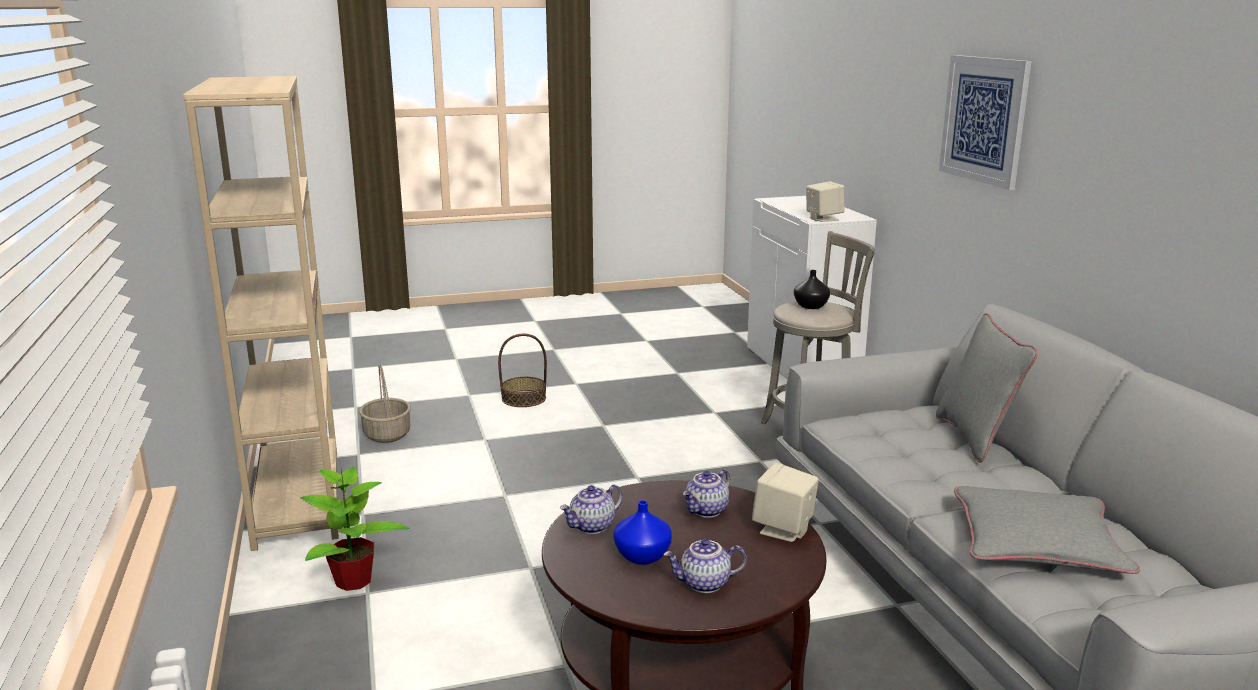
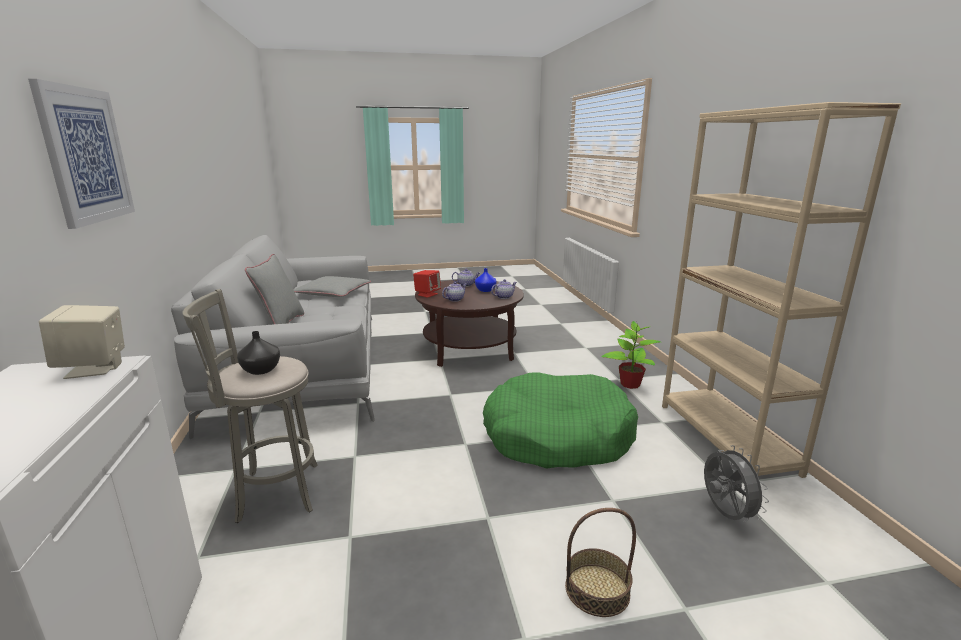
camera: 175 degrees left, 0 degrees up
(387, 434) = (724, 514): basket -> grey fan
(520, 490) = (557, 436): none -> green dog bed
(783, 529) = (427, 294): beige speaker -> red speaker

